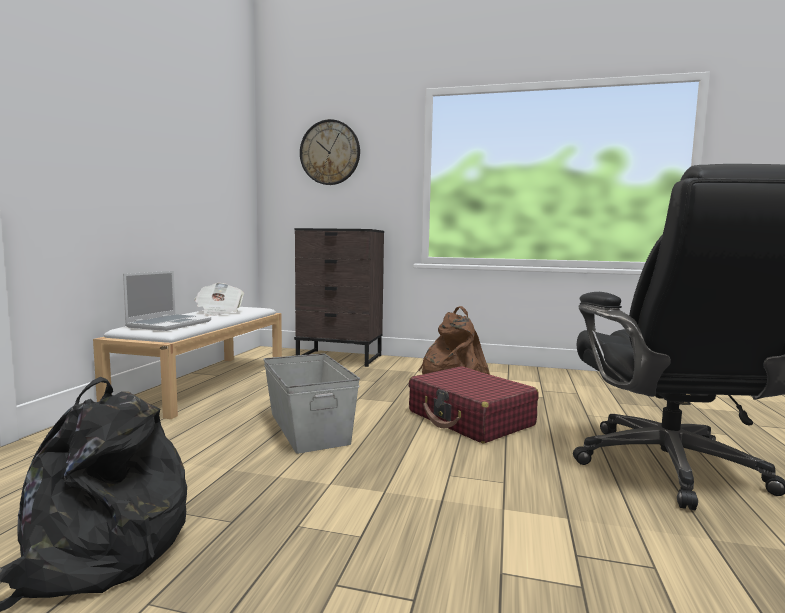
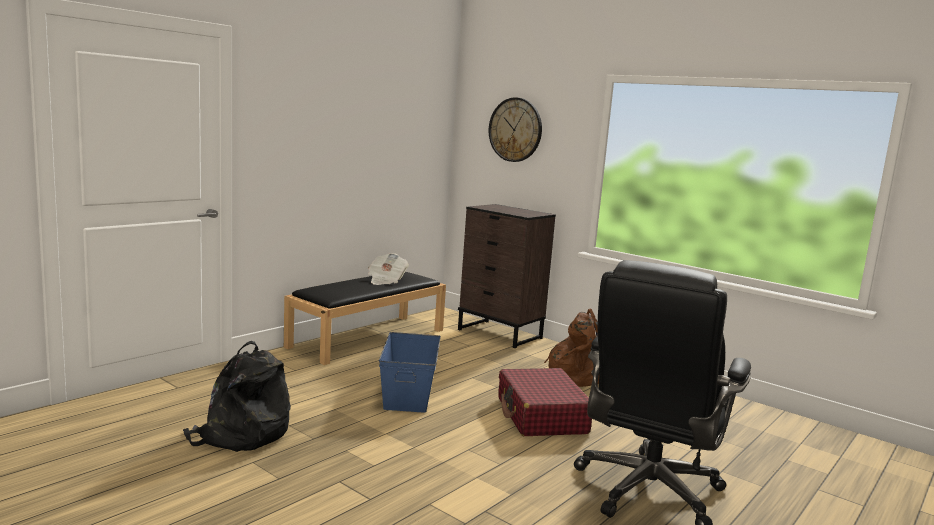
camera: 25 degrees right, 5 degrees up
(169, 324) = (337, 290): laptop -> none
(205, 382) = (368, 338): white bench -> black bench
(309, 427) = (409, 393): grey storage box -> blue storage box

